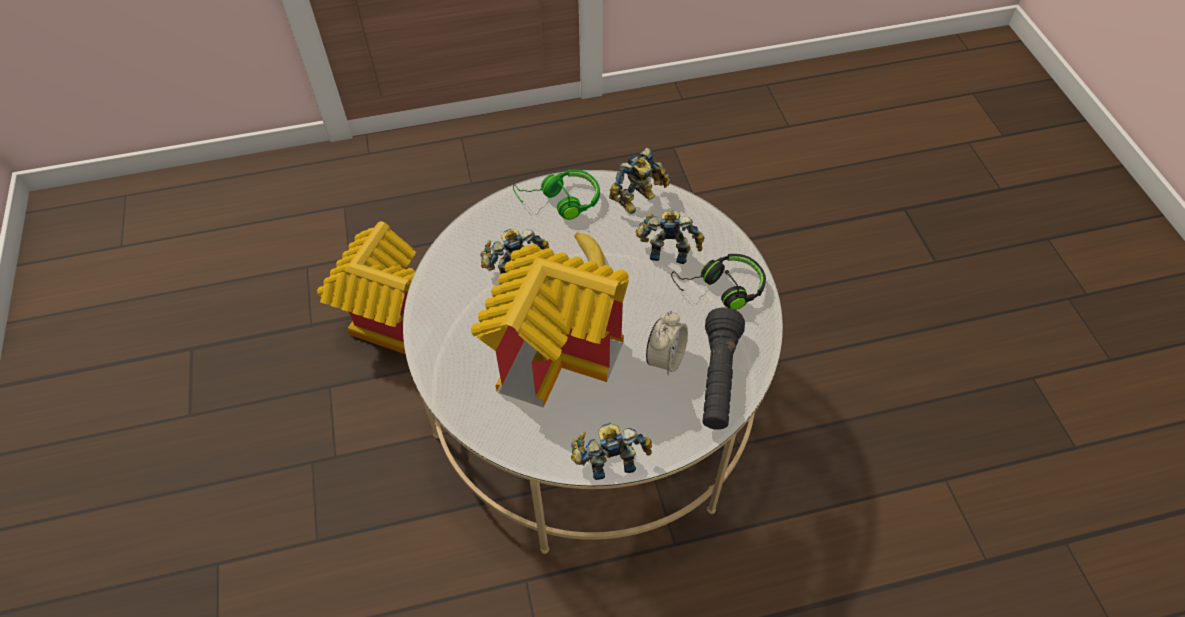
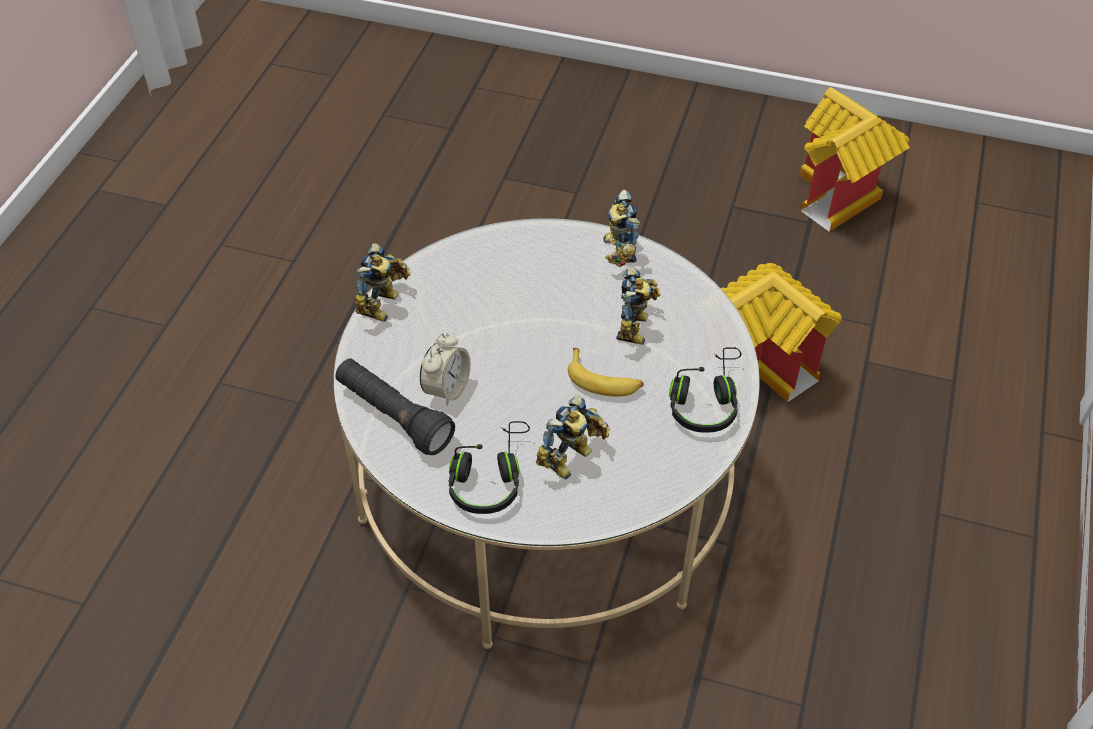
camera: 120 degrees right, 5 degrees down
(558, 352) = (515, 317): toy house -> toy house (840, 197)
(561, 201) = (705, 400): green headphones -> black headphones
(639, 200) = (661, 470): toy robot -> toy robot (616, 251)
(665, 358) = (447, 389): alarm clock -> alarm clock turned 120 degrees counterclockwise

